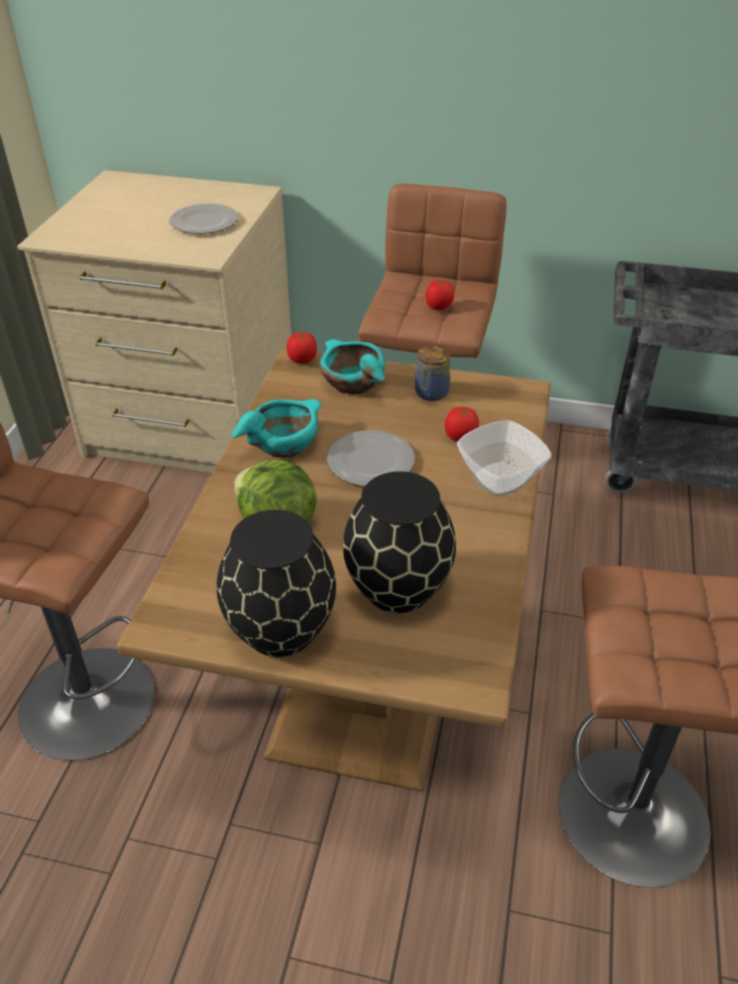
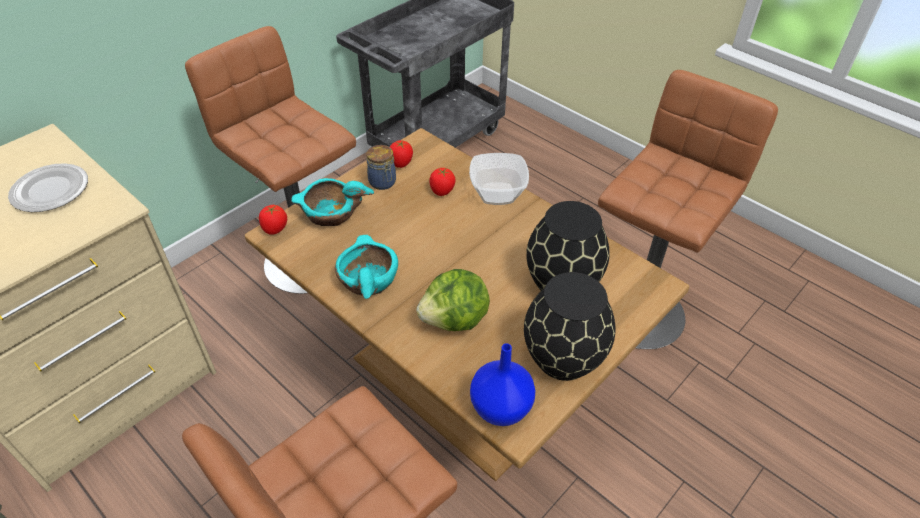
camera: 60 degrees left, 5 degrees up
(177, 604) = (502, 409): none -> blue vase
(372, 461) = (431, 243): plate -> none
(439, 307) = (295, 131): tomato -> tomato (401, 163)

